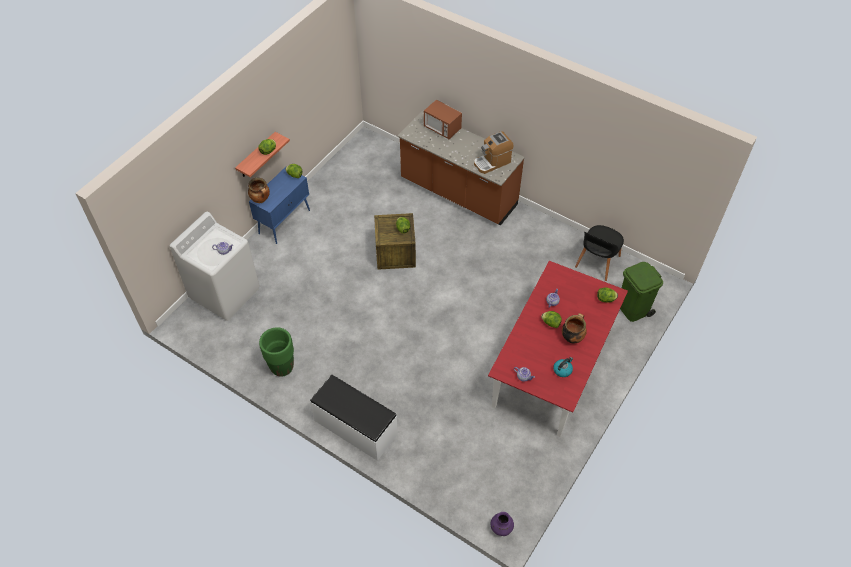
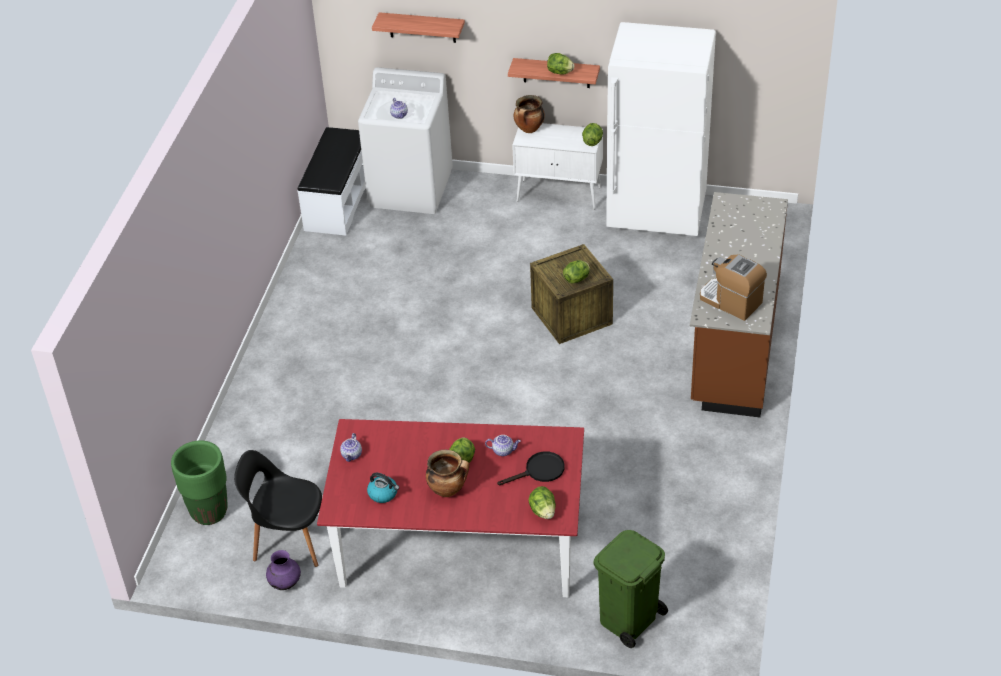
camera: 70 degrees right, 10 degrees down
(185, 194) = (422, 27): none -> shelf
(282, 367) = (324, 277): green planter -> green planter (209, 512)
(284, 221) = (559, 195): blue cabinet -> white cabinet
(334, 185) = (657, 215): none -> white fridge
(355, 428) = (264, 373): white bench -> white bench (337, 202)
(442, 128) = (763, 230): microwave -> none
(501, 528) = (170, 561): purple vase -> purple vase (285, 583)
(575, 291) = (539, 471): none -> black frying pan
(597, 262) = (699, 548): black chair -> black chair (289, 540)

